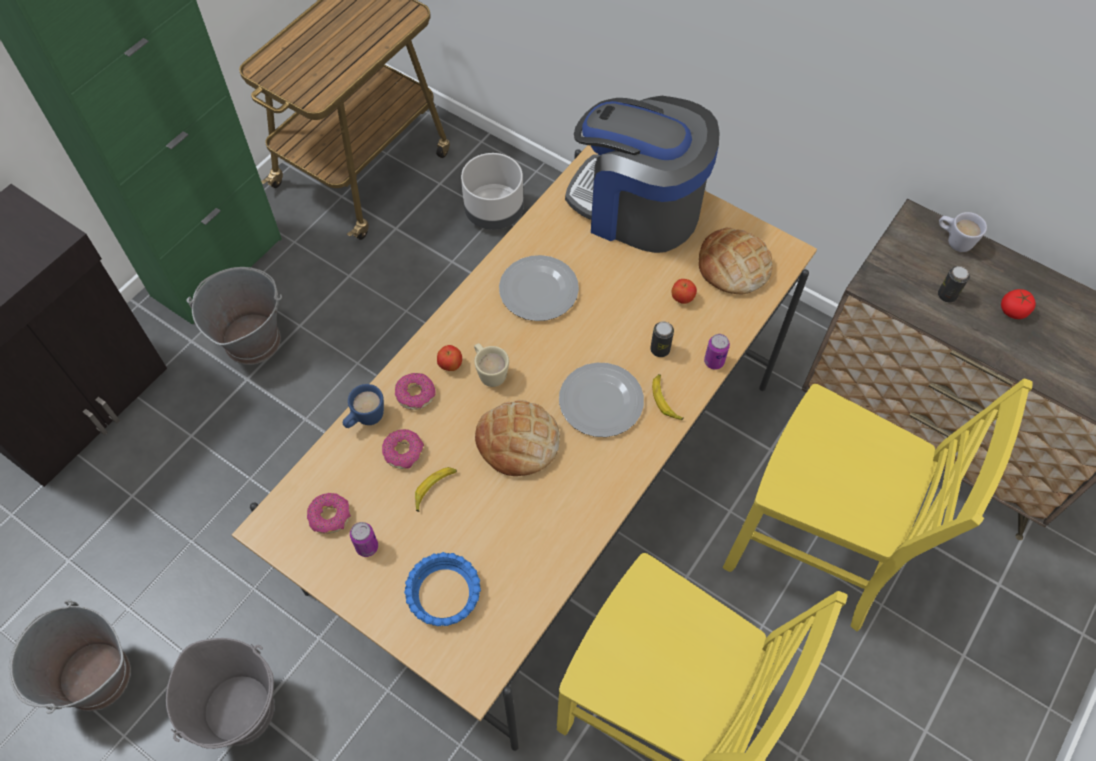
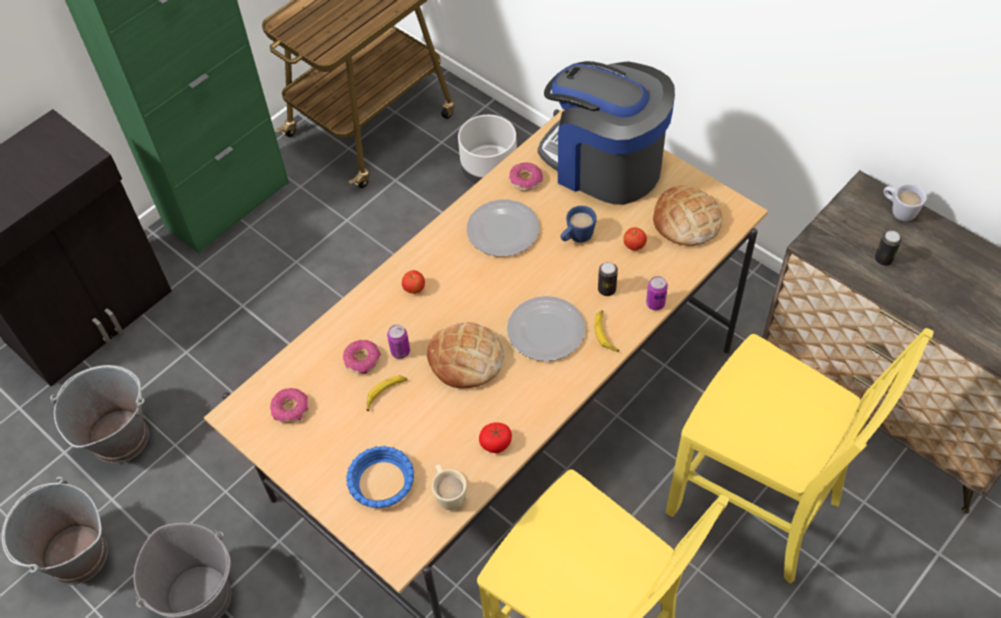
camera: 10 degrees right, 5 degrees down
(251, 340) = (250, 272): grey bucket -> grey bucket (119, 438)
(365, 419) = (332, 329): blue mug -> blue mug (576, 238)
(367, 547) = (319, 437): can -> can (400, 351)
(415, 394) = (379, 312): donut -> donut (525, 180)
(489, 372) = (448, 298): beige mug -> beige mug (448, 494)
(1013, 310) = (946, 277): tomato -> tomato (496, 443)

